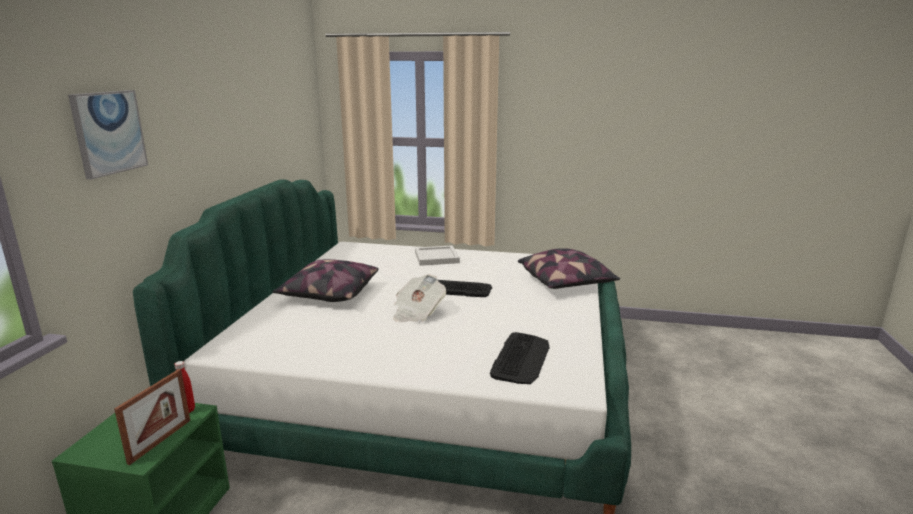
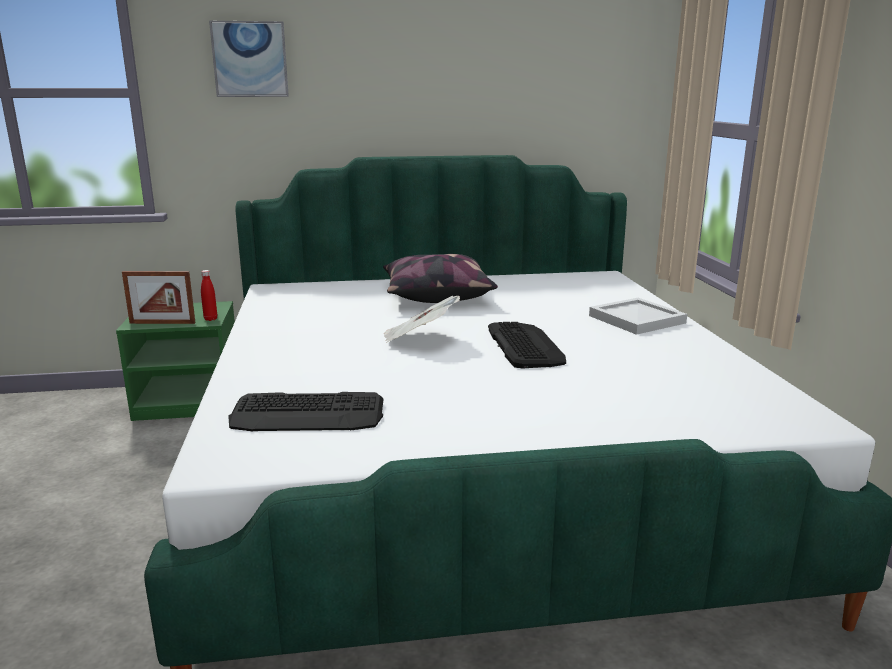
camera: 70 degrees right, 0 degrees up
(566, 283) = (659, 420): pillow -> none

